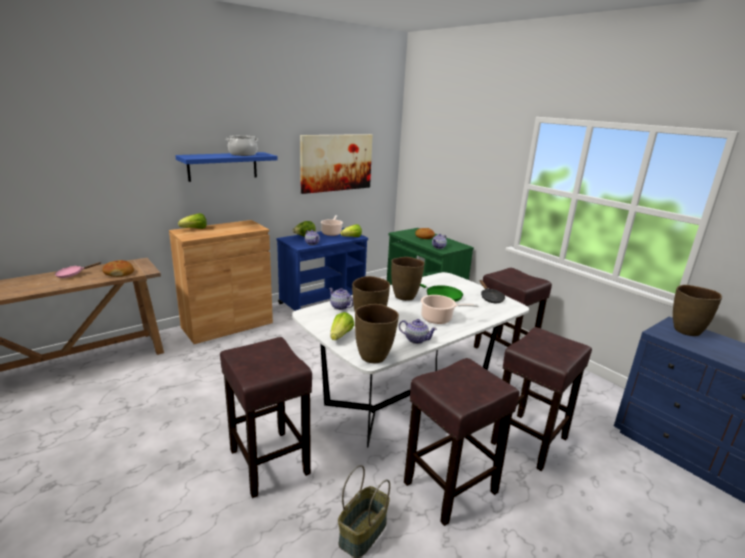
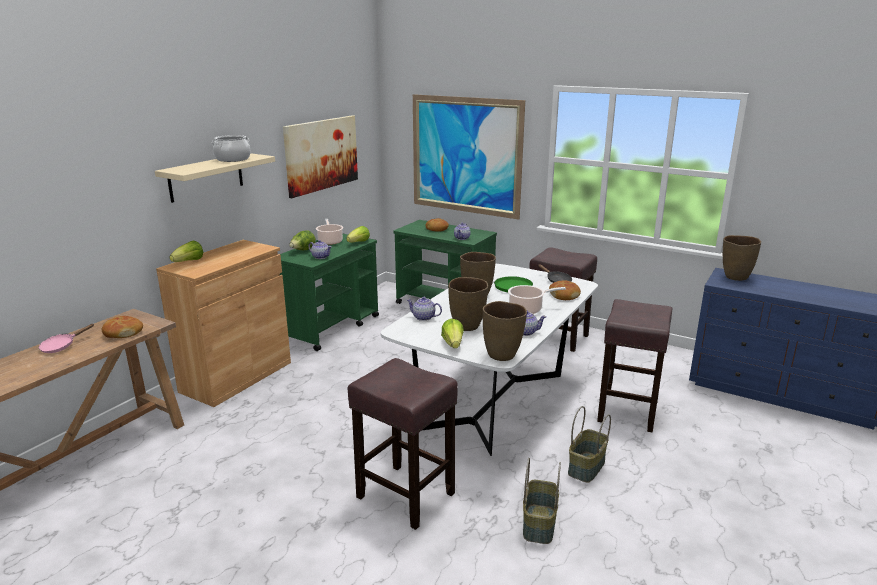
camera: 20 degrees left, 0 degrees up
(223, 166) = (206, 177): blue shelf -> beige shelf
(323, 302) = (331, 327): blue cart -> green cart
(449, 488) = (587, 467): brown stool -> basket
(457, 177) = (465, 156): none -> picture
(486, 313) = (564, 295): none -> bread

